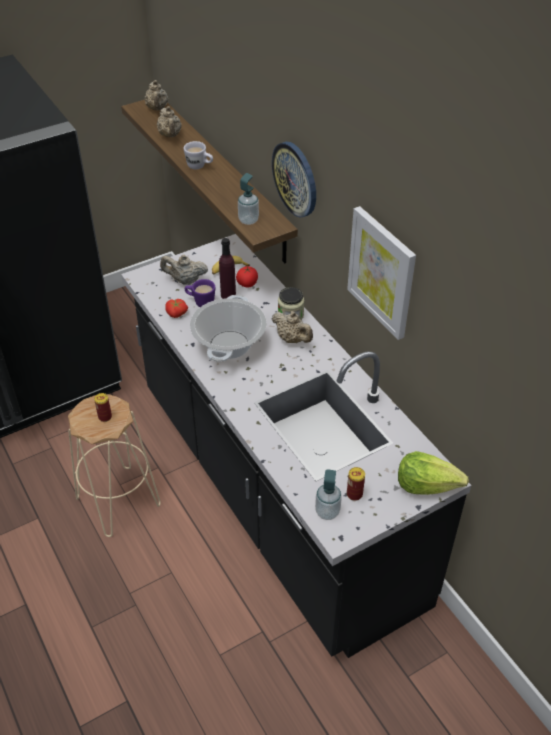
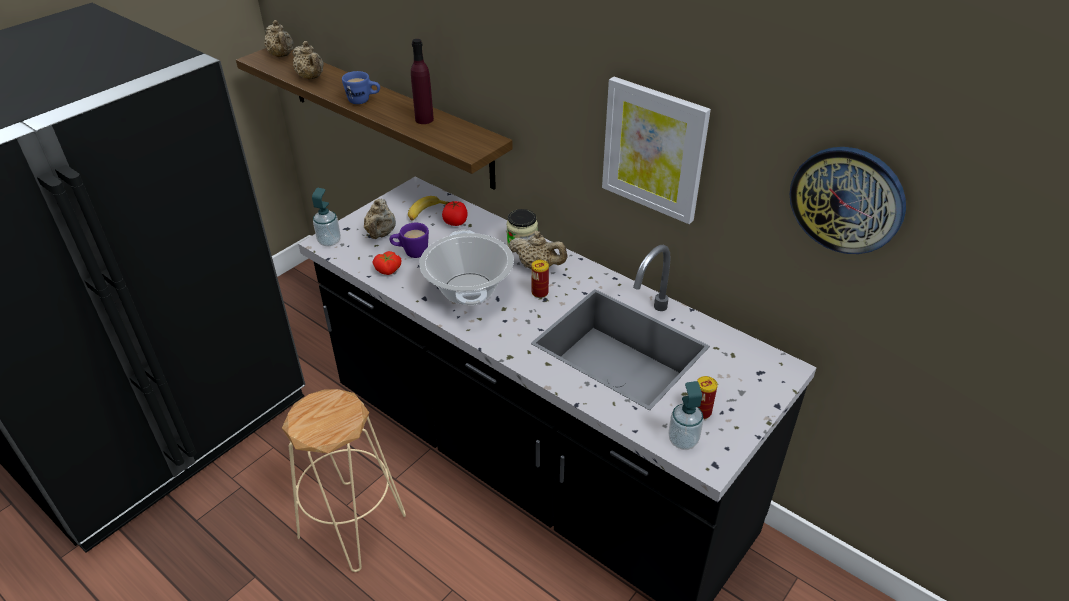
camera: 20 degrees left, 5 degrees down
(105, 417) = (332, 416): can -> can (539, 292)
(185, 281) = (381, 234): beige teapot -> beige teapot turned 75 degrees counterclockwise
(199, 166) = (363, 101): white mug -> blue mug
(228, 295) = (439, 238): purple bottle -> purple bottle (424, 119)
(248, 220) = (451, 141): soap dispenser -> soap dispenser (329, 241)
(295, 179) = (506, 76): wall clock -> wall clock (847, 199)
(427, 484) = (771, 379): lettuce -> none

